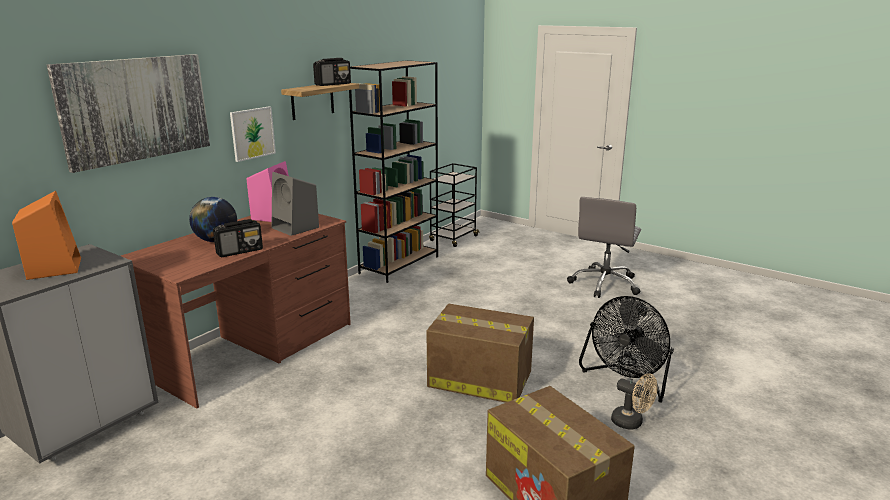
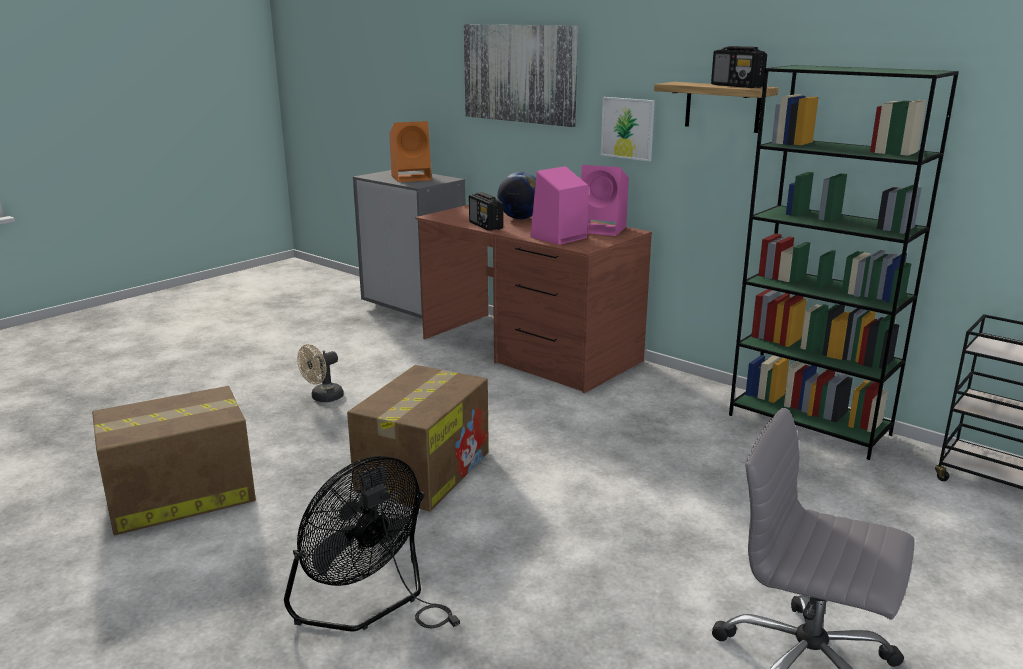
camera: 95 degrees right, 0 degrees up
(296, 228) = (557, 238): grey speaker -> pink speaker
(399, 264) = (809, 425): beige bookcase -> green bookcase
(632, 423) = (262, 579): beige fan -> beige fan (323, 398)

